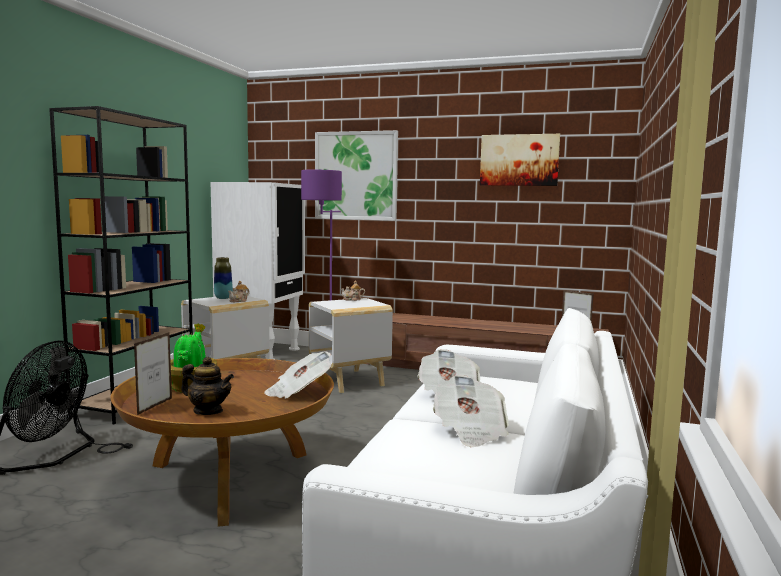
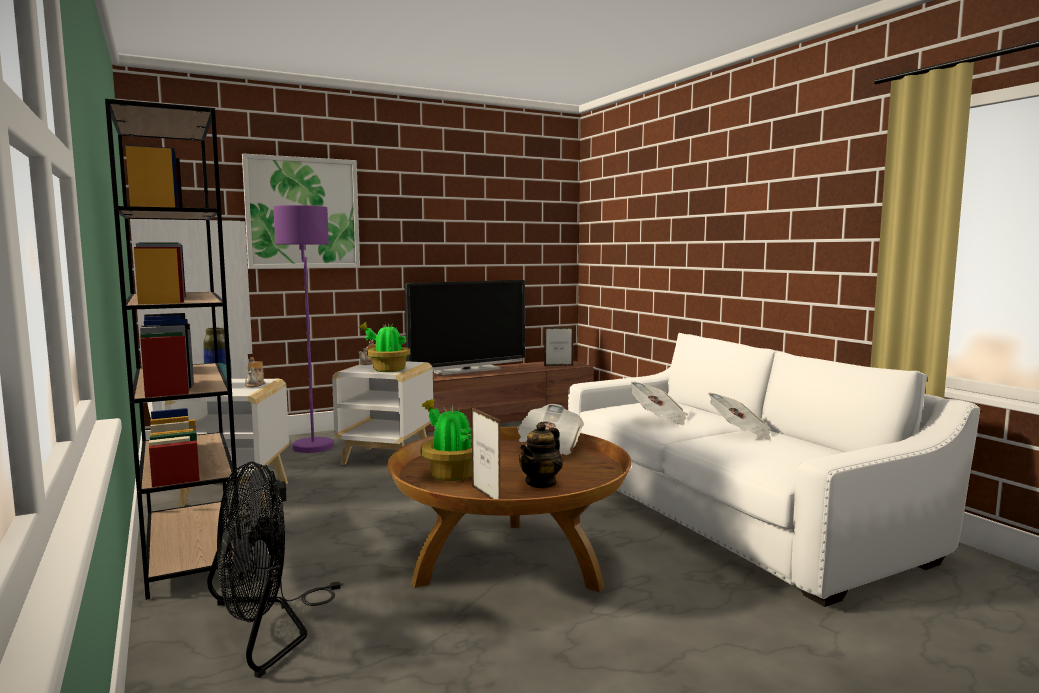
camera: 45 degrees left, 0 degrees up
(208, 411) = (541, 483): teapot -> teapot turned 150 degrees clockwise
(339, 306) = (387, 370): none -> potted plant
(480, 322) = (466, 370): none -> television
(519, 160) = (485, 201): picture -> none

